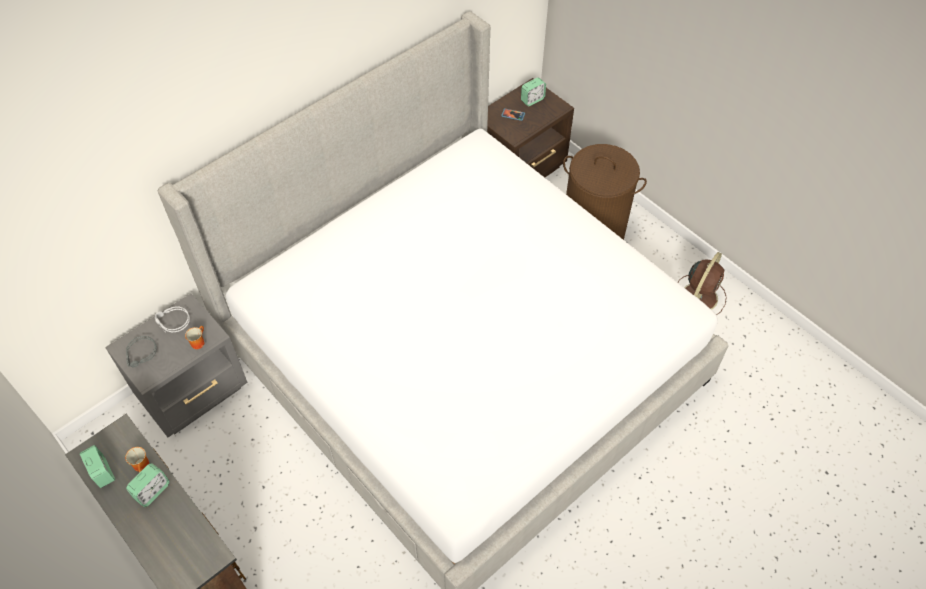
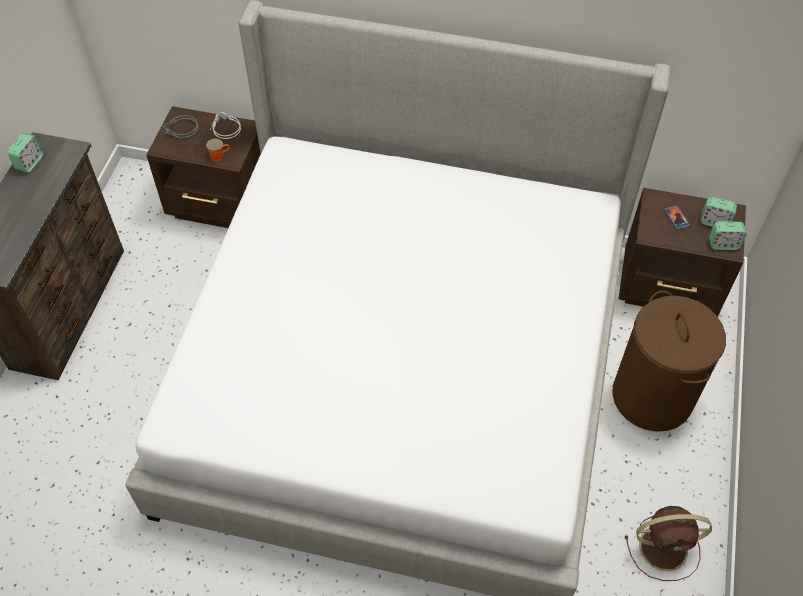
camera: 55 degrees right, 0 degrees up
(143, 466) = (51, 181): mug -> none
(152, 491) = (32, 200): alarm clock -> alarm clock (723, 244)
(195, 392) = (221, 205): grey nightstand -> brown nightstand

